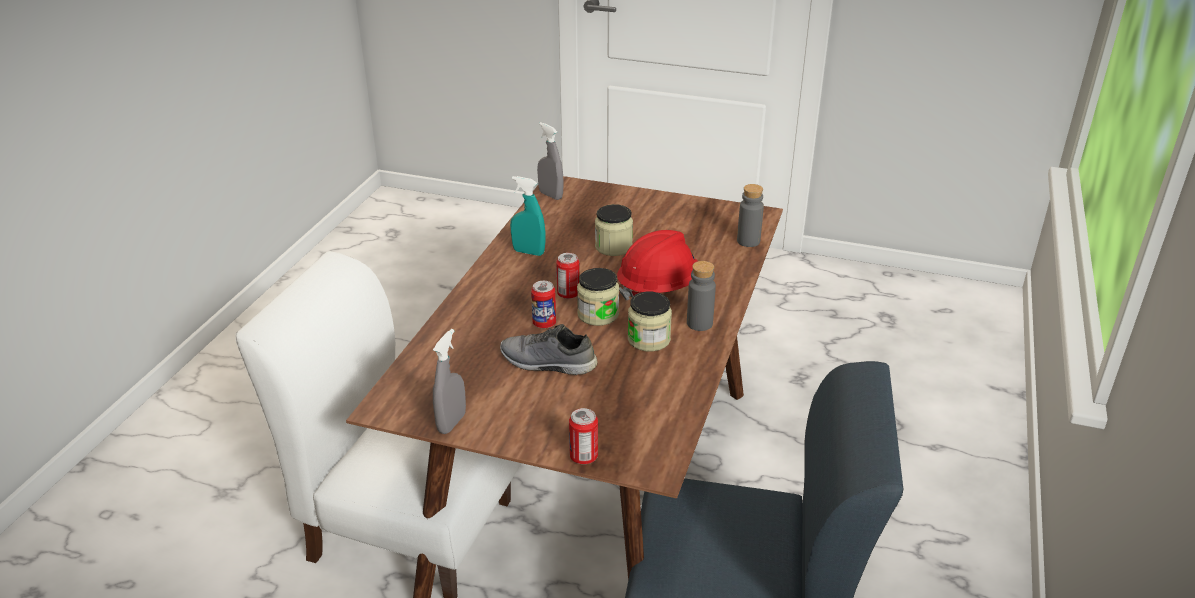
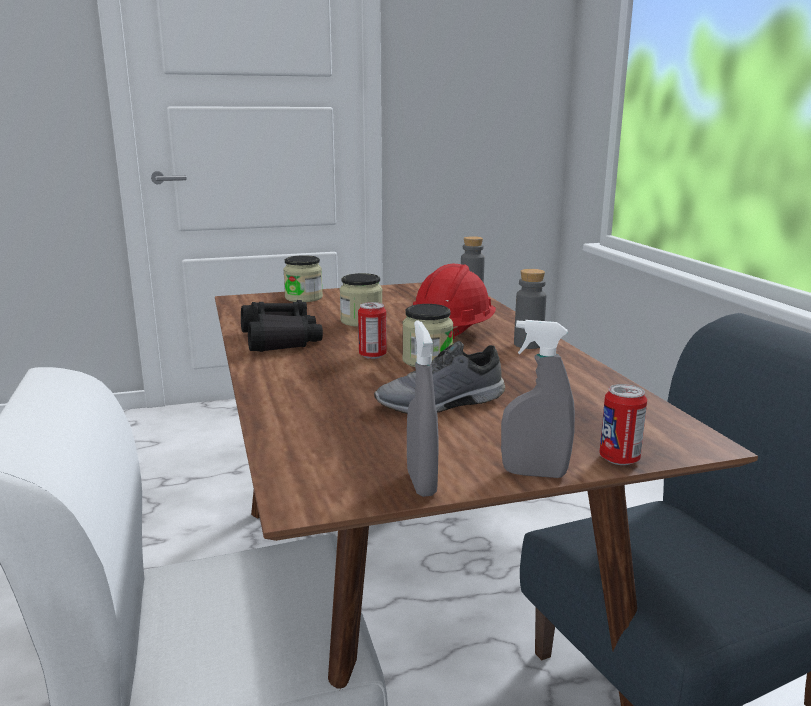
camera: 35 degrees left, 15 degrees down
(528, 252) = (280, 340): turquoise spray bottle -> black binoculars
(544, 323) = (384, 379): can -> none
(550, 195) = (241, 306): grey spray bottle -> grey spray bottle (534, 473)
(649, 339) = (506, 363): jar -> jar (303, 298)

